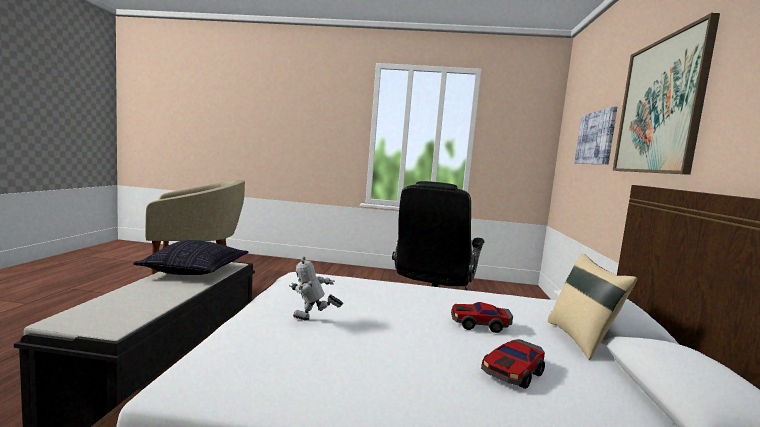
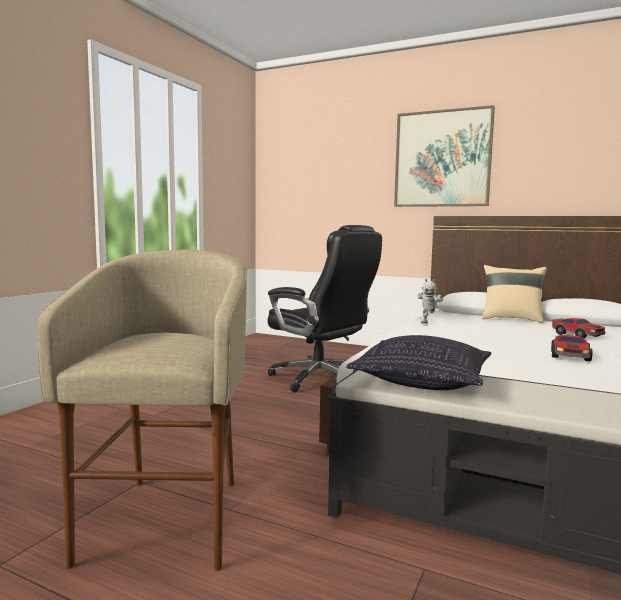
camera: 70 degrees left, 0 degrees up
(312, 321) = (528, 362): toy robot -> toy robot (428, 322)
(479, 324) = (501, 329): toy car -> toy car (570, 356)
(595, 138) = (346, 178): picture -> none

